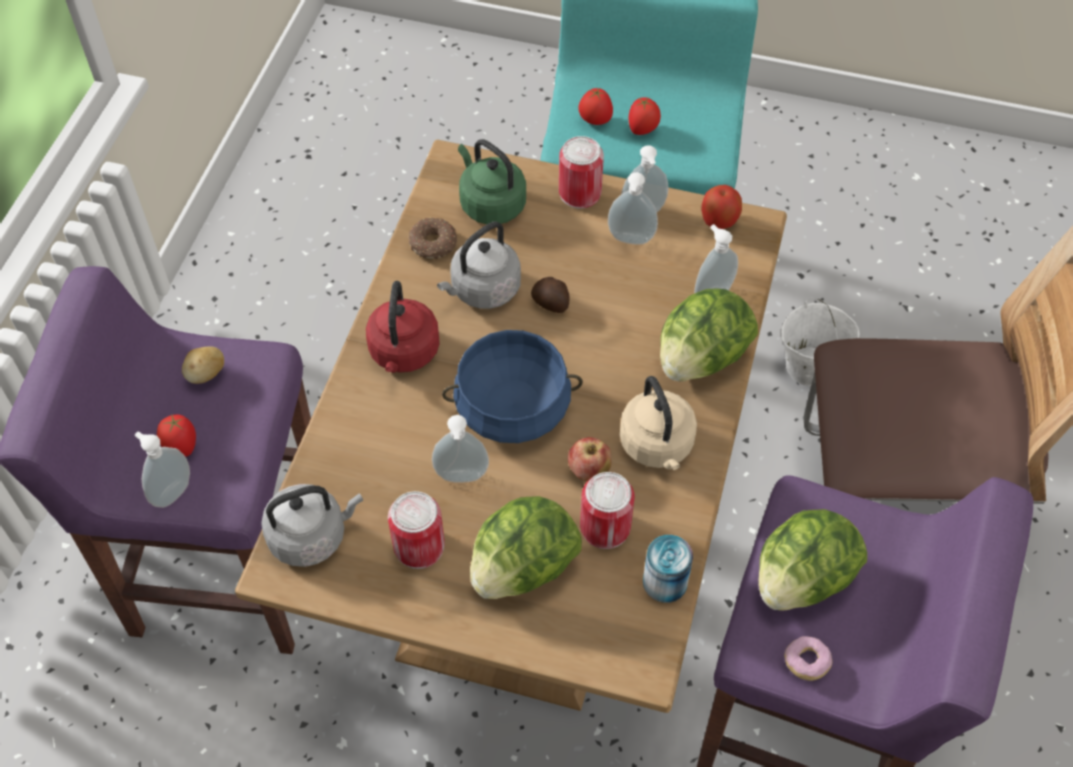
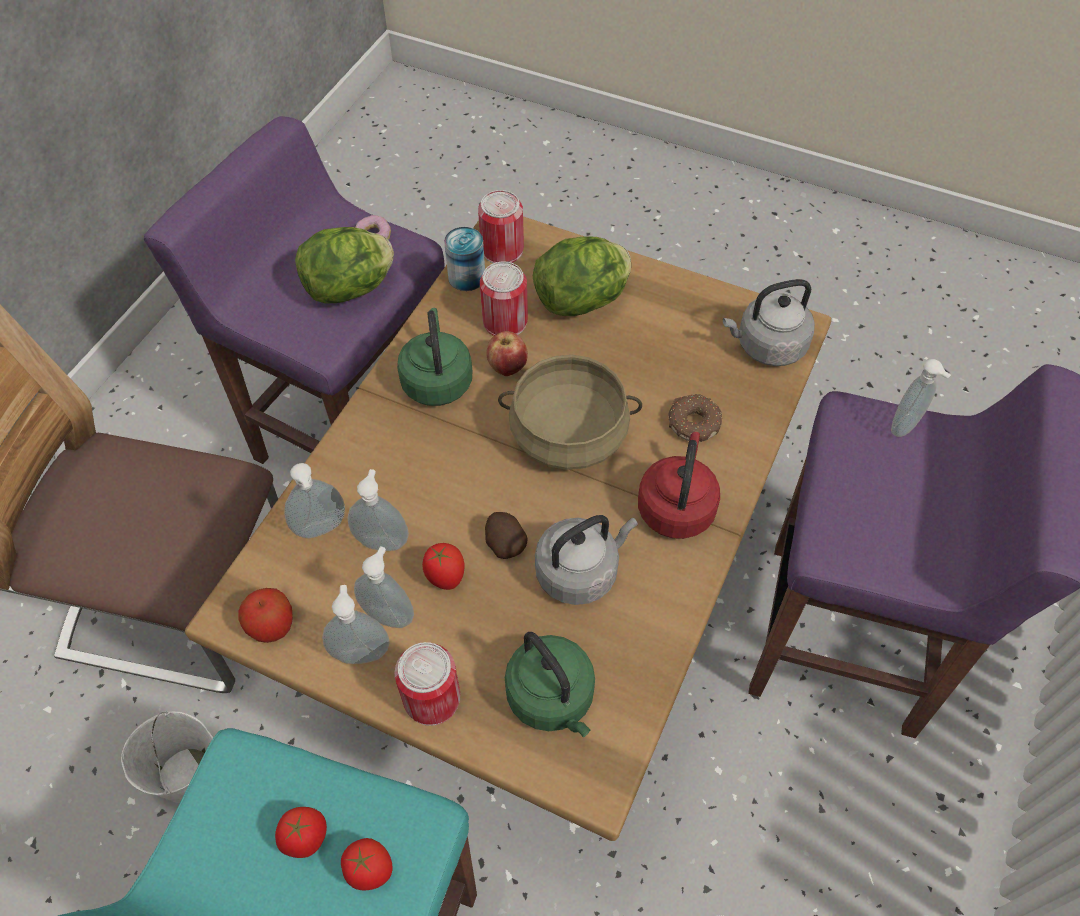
camera: 170 degrees left, 0 degrees up
(181, 447) = (905, 468): tomato -> tomato (445, 577)
(206, 374) = (894, 543): potato -> none
(419, 546) = (671, 327): can -> can (502, 250)
(433, 244) = (633, 645): donut -> donut (693, 422)
(461, 478) = (627, 376): soap dispenser -> soap dispenser (383, 540)
(512, 408) = (569, 434): blue cooking pot -> beige cooking pot
(657, 446) = (437, 380): beige kettle -> green kettle
(701, 359) = (363, 458): lettuce -> none

